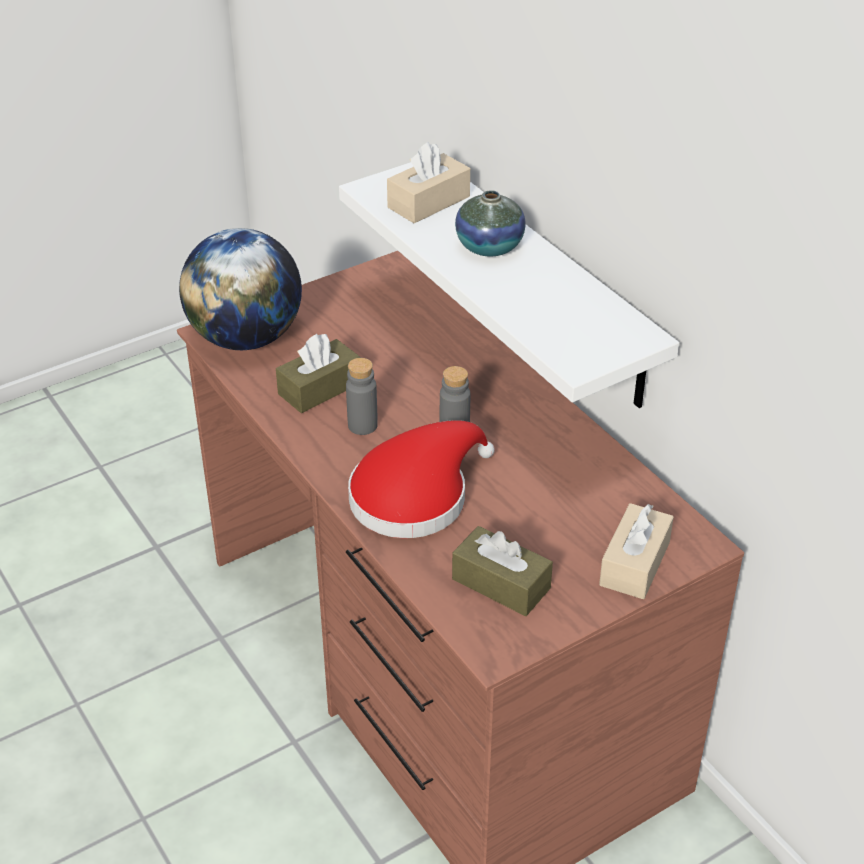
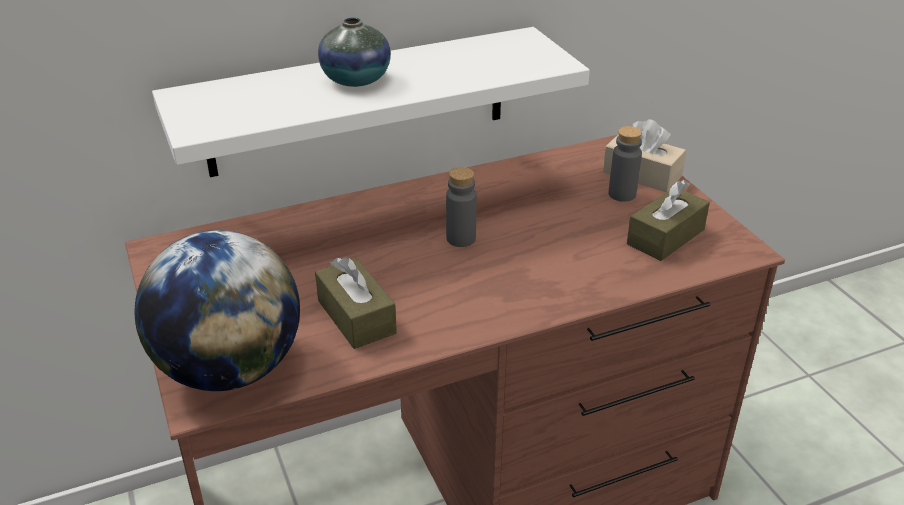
camera: 80 degrees left, 5 degrees down
(362, 425) = (430, 292): grey bottle -> grey bottle (622, 194)
(415, 495) = (545, 270): red hat -> none
(428, 202) = (251, 100): beige tissue box -> none

